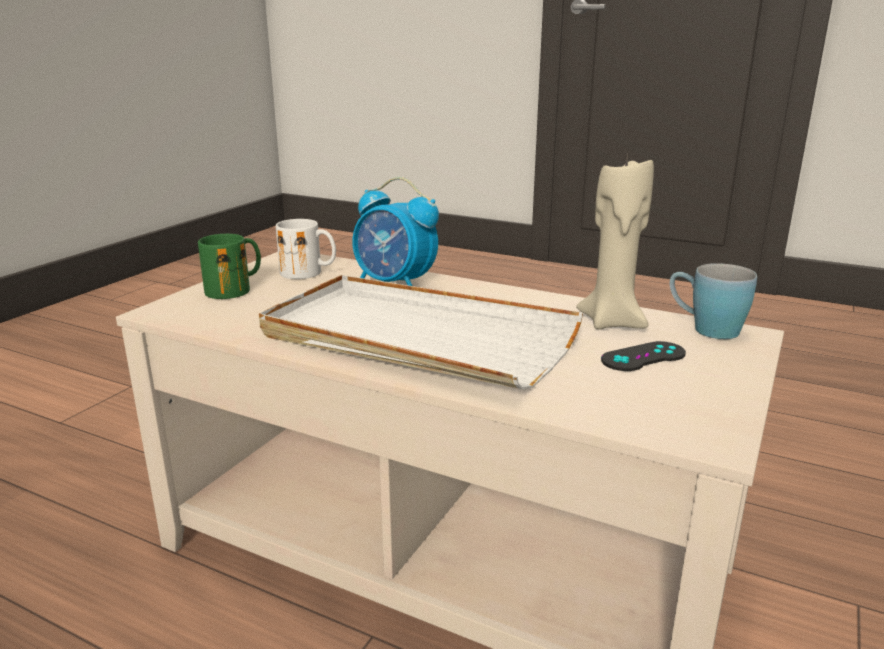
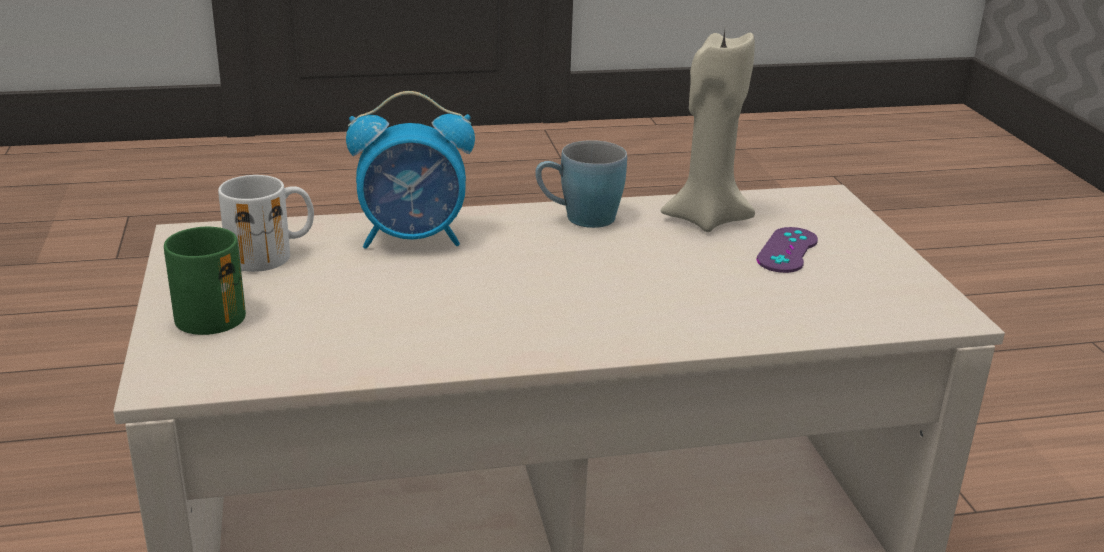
camera: 40 degrees left, 5 degrees up
(416, 339) = (562, 303): white tray -> none
(643, 357) = (787, 250): black game controller -> purple game controller
(705, 329) = (788, 202): blue mug -> blue mug (578, 218)

